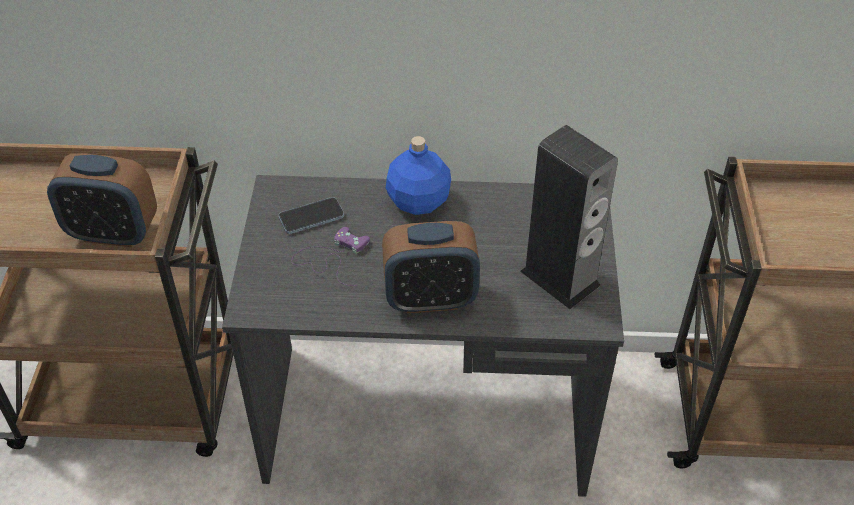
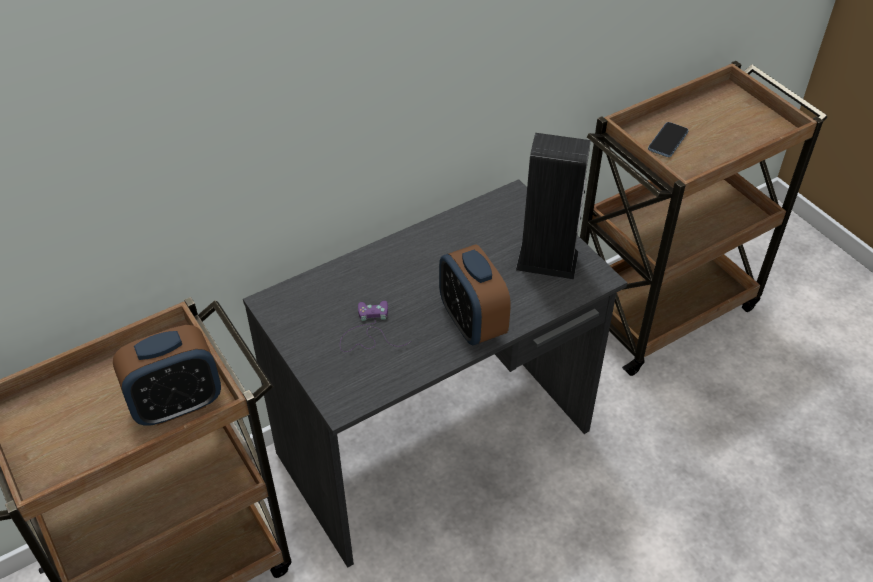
camera: 35 degrees left, 0 degrees up
(311, 217) = (322, 309): phone -> phone (668, 141)
(418, 201) = (394, 255): blue bottle -> none
(430, 298) = (472, 323): alarm clock -> alarm clock turned 105 degrees clockwise

